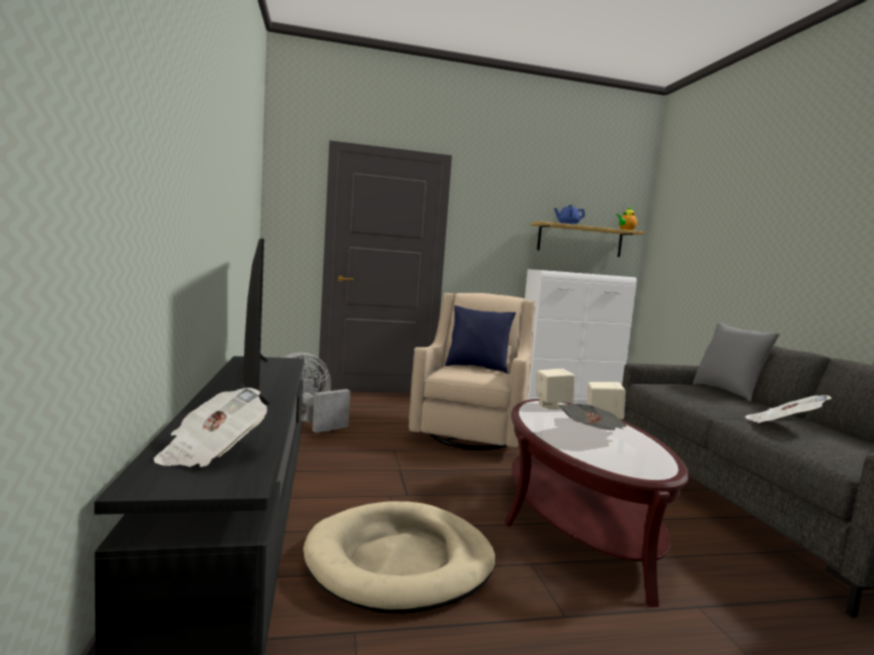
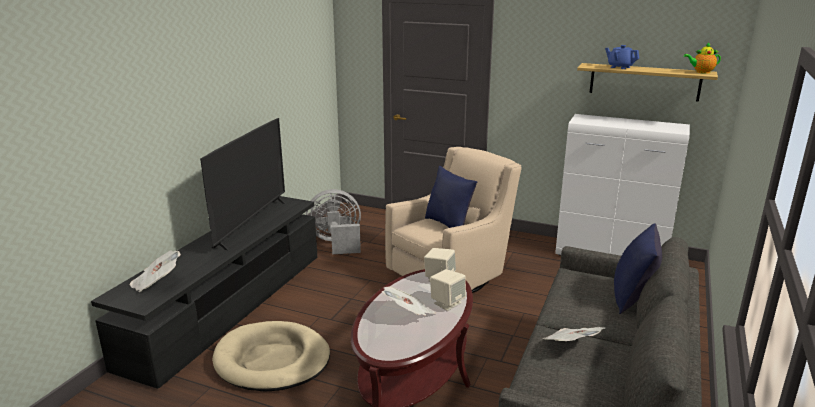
camera: 35 degrees right, 15 degrees up
(728, 392) = (632, 298): grey pillow -> blue pillow

